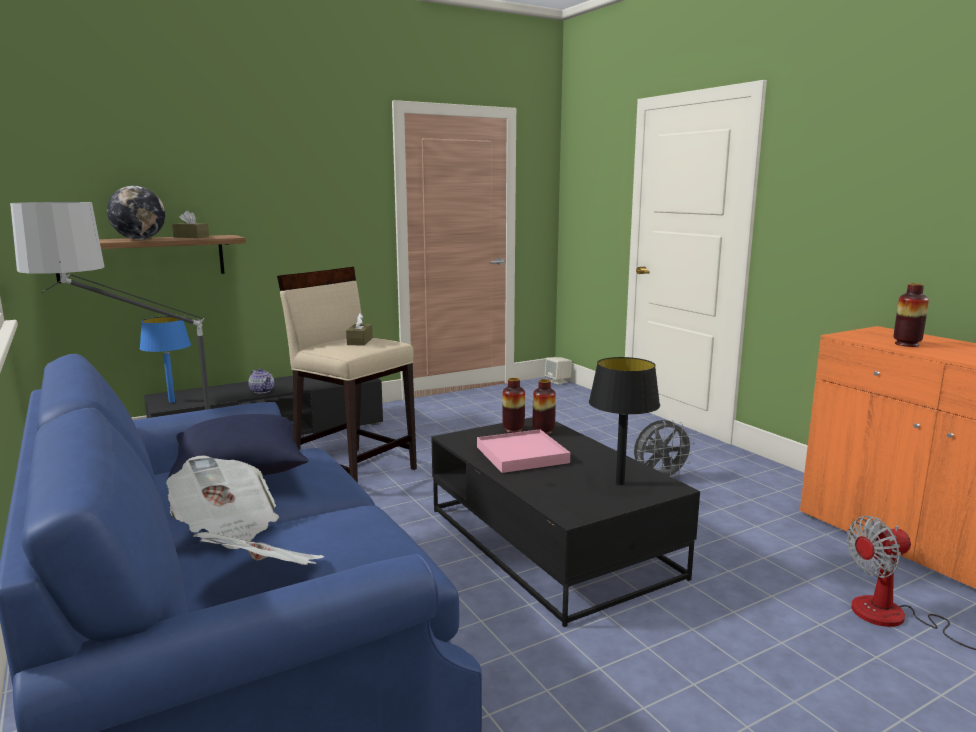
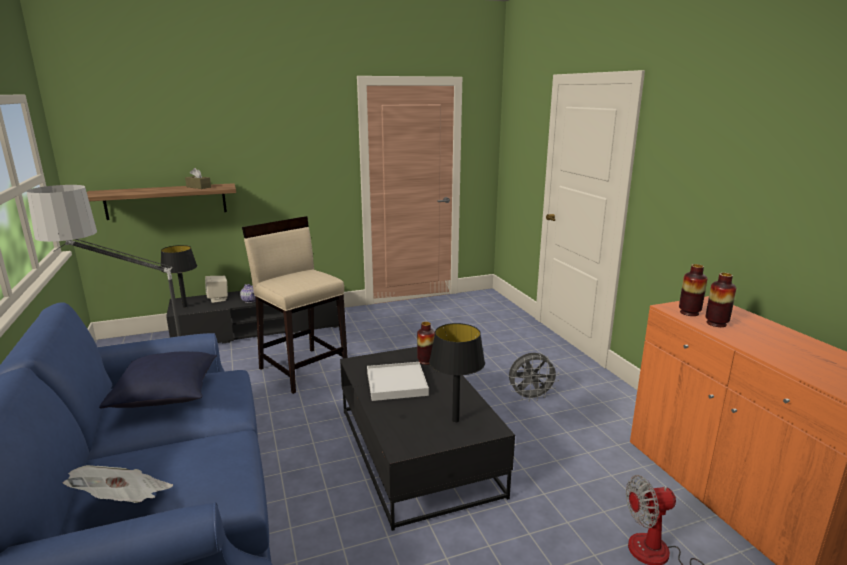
camera: 10 degrees right, 5 degrees up
(139, 239) = (160, 190): globe -> none
(172, 401) = (185, 306): blue table lamp -> black table lamp
(226, 526) = (128, 447): newspaper -> none
(360, 341) = (303, 277): brown tissue box -> none
(513, 430) = (403, 357): vase -> vase (689, 313)
(521, 455) = (396, 384): pink tray -> white tray
(558, 381) = (492, 294): beige speaker -> beige speaker (218, 299)

